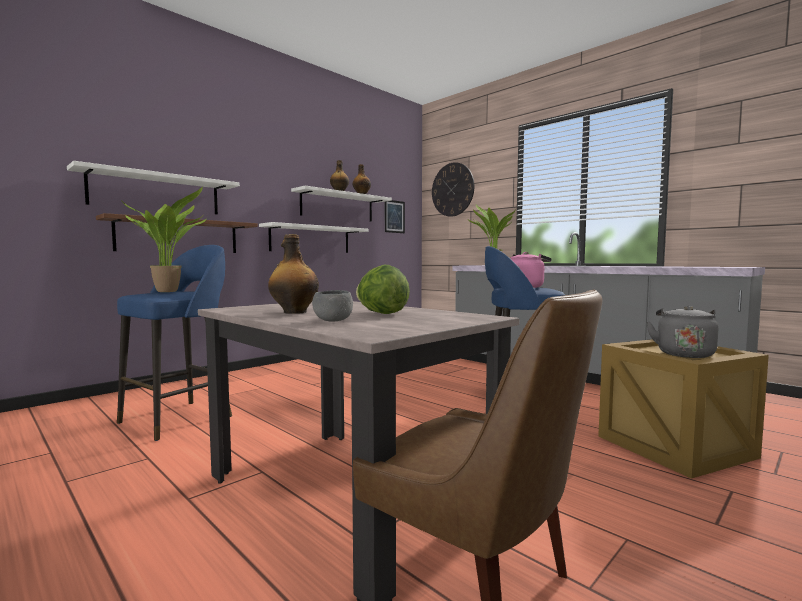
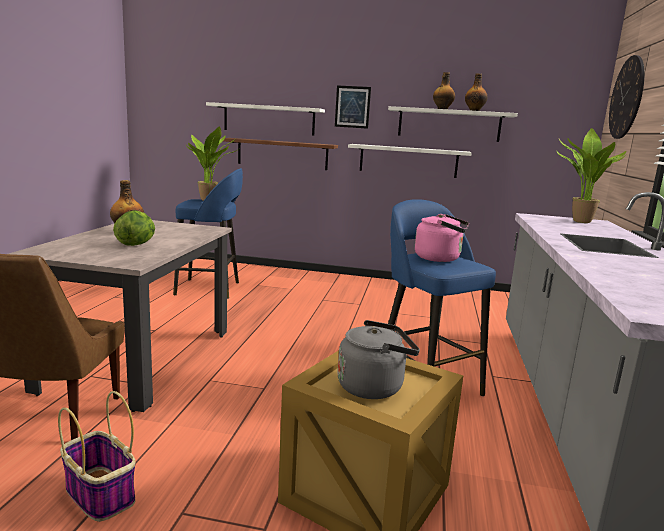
camera: 55 degrees right, 10 degrees up
(333, 320) = (89, 241): grey bowl -> none
(394, 216) = (542, 135): picture -> picture (352, 107)
(688, 569) = (99, 494): none -> basket

